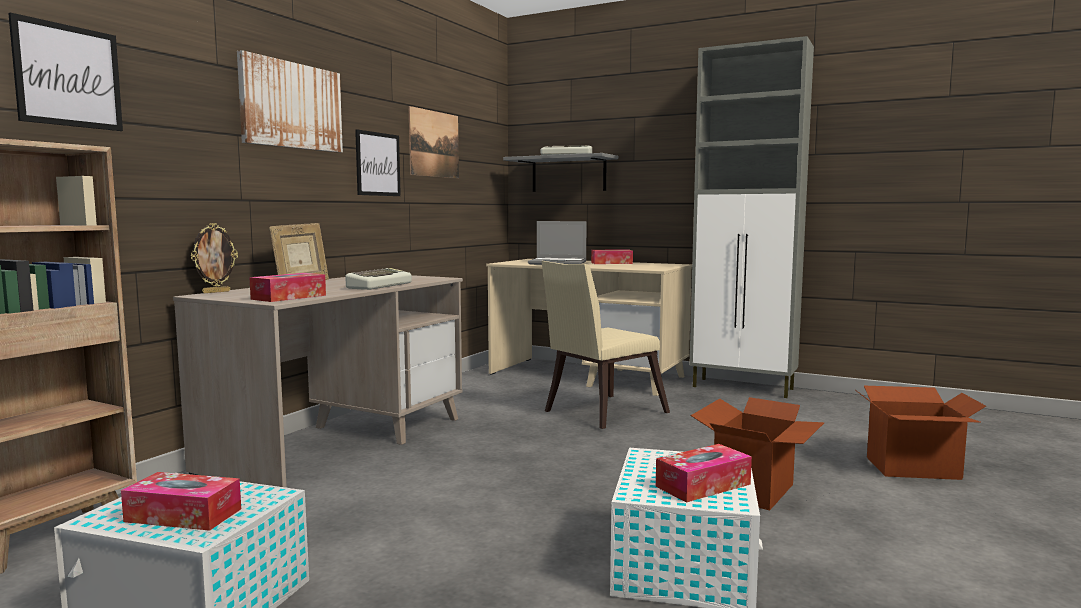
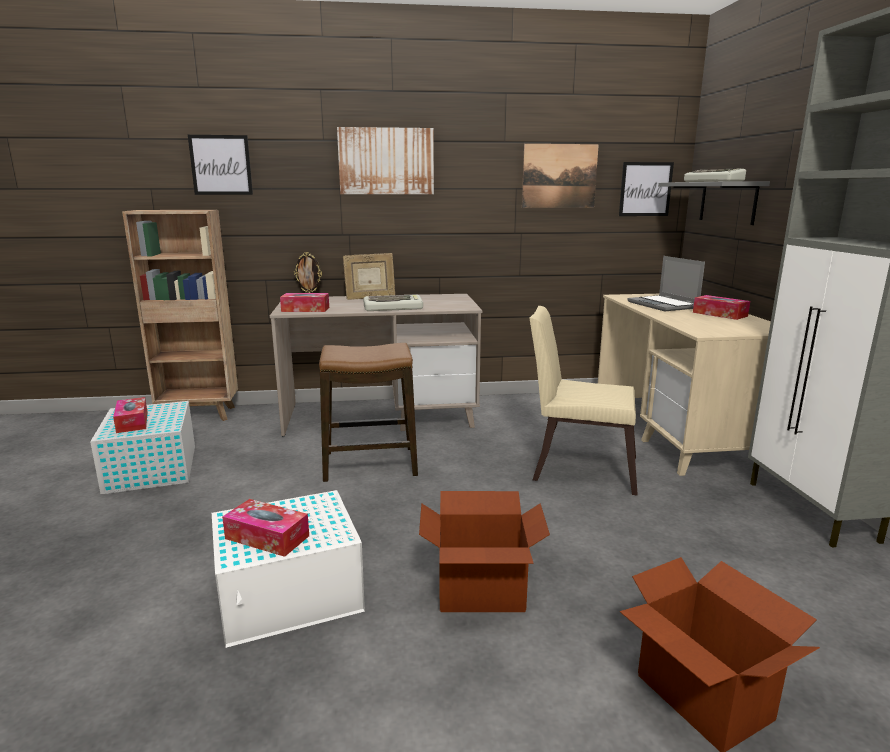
camera: 55 degrees right, 10 degrees up
(378, 164) = (480, 200): picture -> picture (645, 189)
(457, 474) = (369, 464): none -> stool

